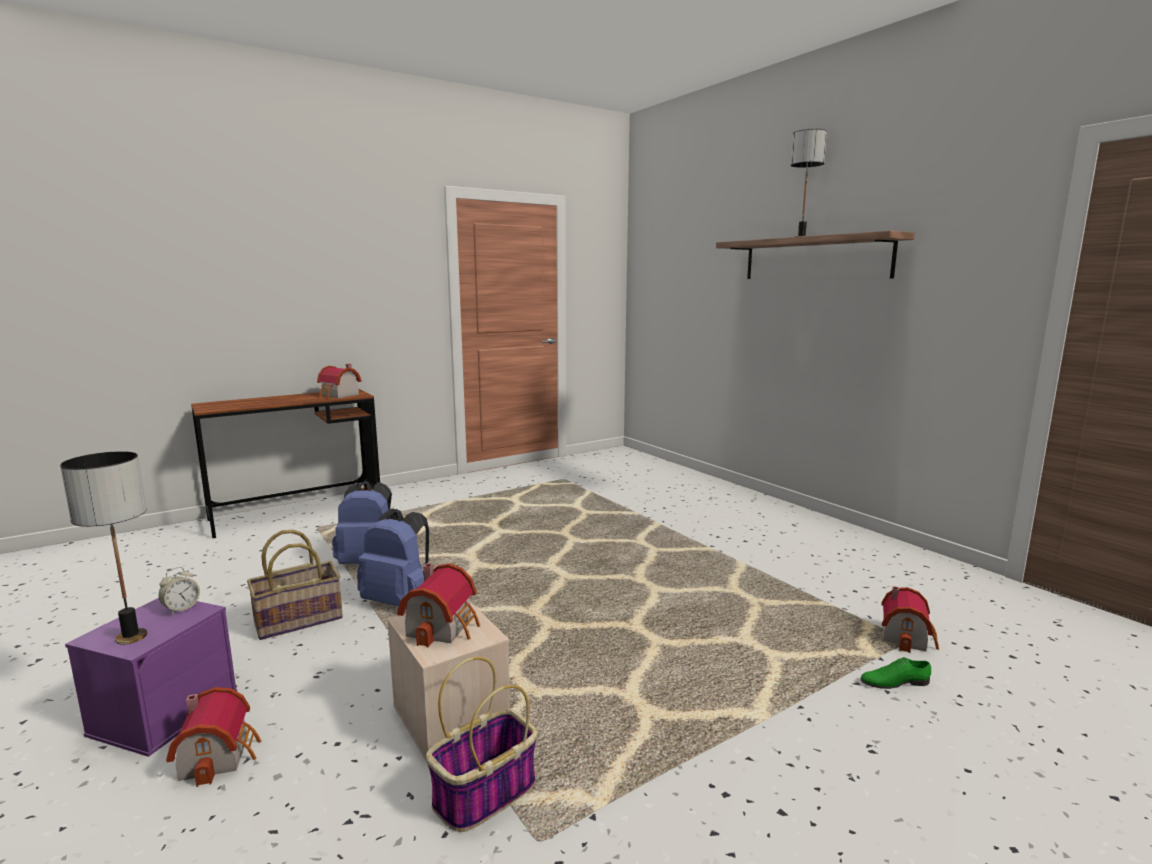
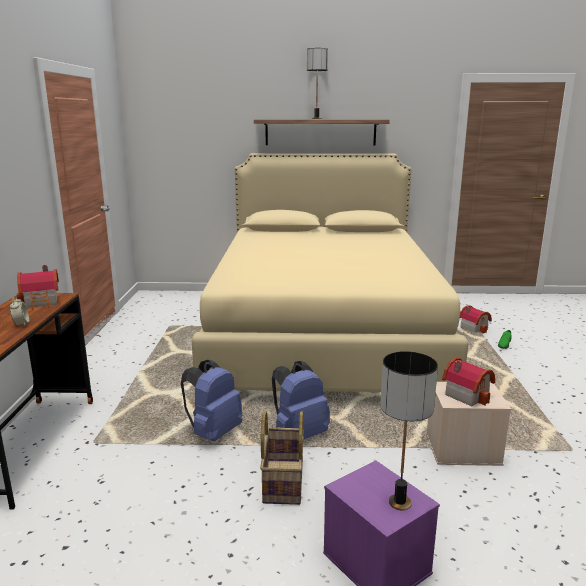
camera: 55 degrees left, 5 degrees up
(181, 608) = (363, 478): alarm clock -> alarm clock (21, 324)
(220, 755) = (450, 539): toy house -> none
(484, 795) = (534, 455): basket -> none
(661, 544) = (323, 336): none -> beige bed

